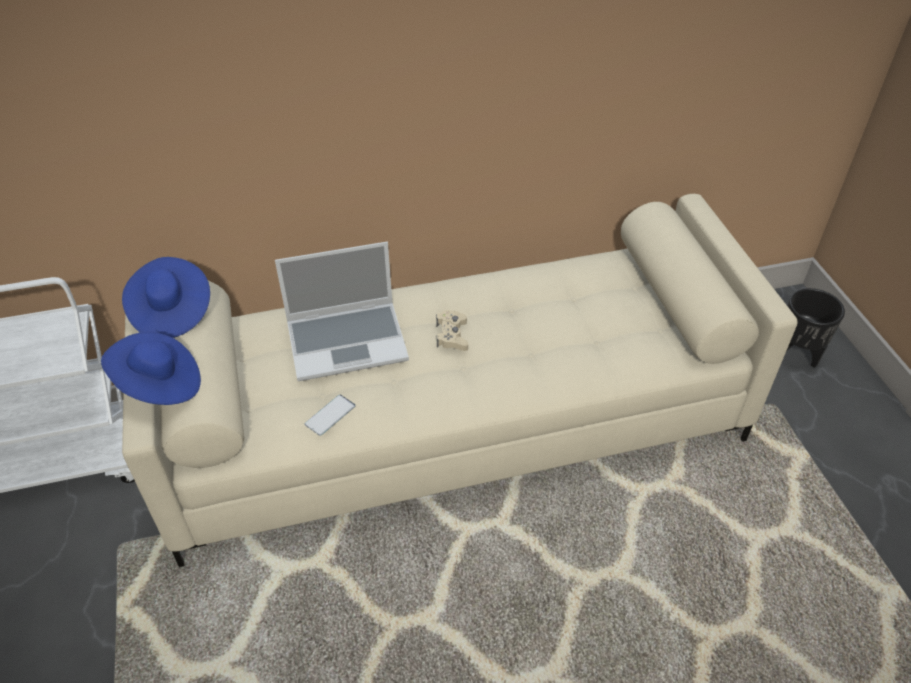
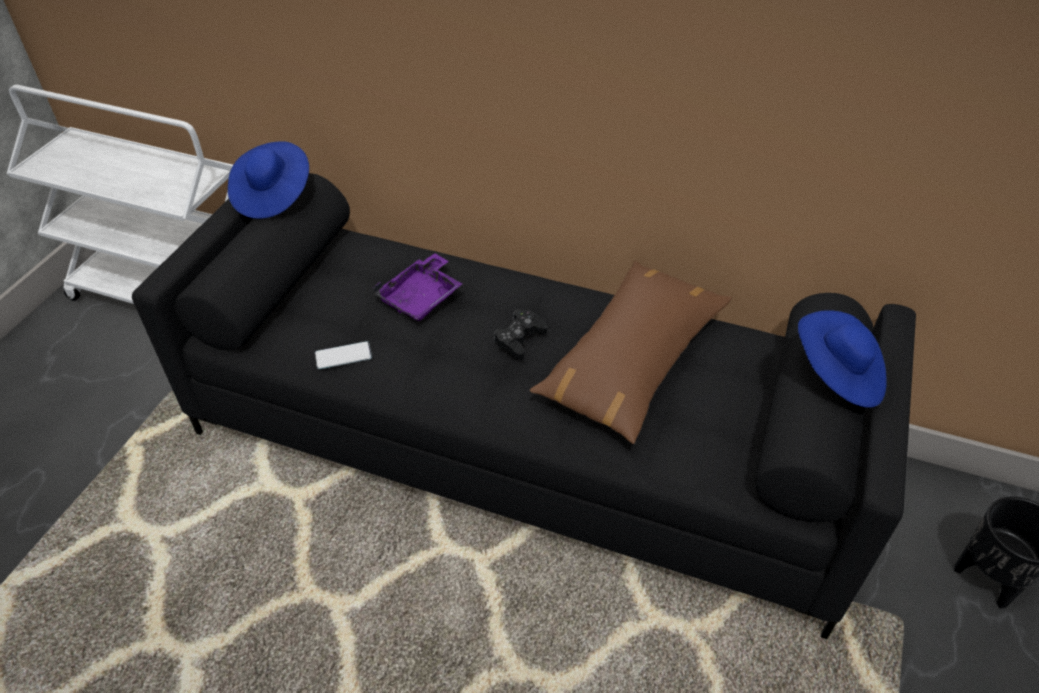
camera: 35 degrees right, 0 degrees up
(159, 385) = (204, 252): blue hat -> blue hat (837, 376)
(348, 341) = (421, 297): laptop -> purple tray
(452, 335) = (519, 339): beige game controller -> black game controller
(457, 425) = (522, 443): beige sofa -> black sofa
(541, 313) = (631, 361): none -> brown pillow

